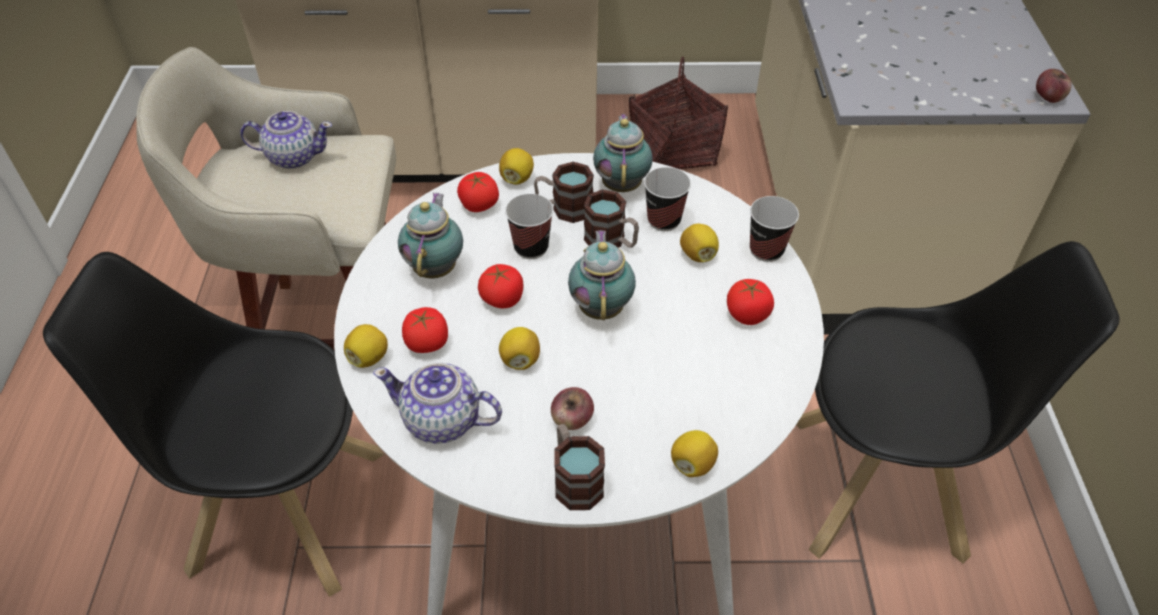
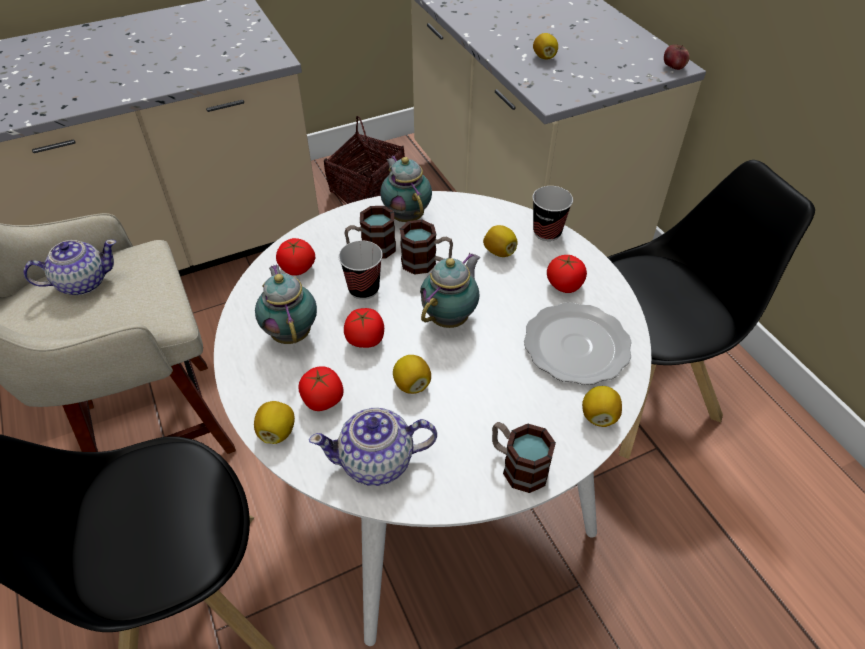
camera: 25 degrees left, 0 degrees up
(517, 178) = (317, 236): lemon -> lemon (544, 57)
(572, 420) = (485, 417): apple -> none
(601, 307) = (451, 317): teapot -> teapot turned 60 degrees clockwise
(664, 220) = (457, 234): cup -> none
(718, 382) = (577, 344): none -> plate

